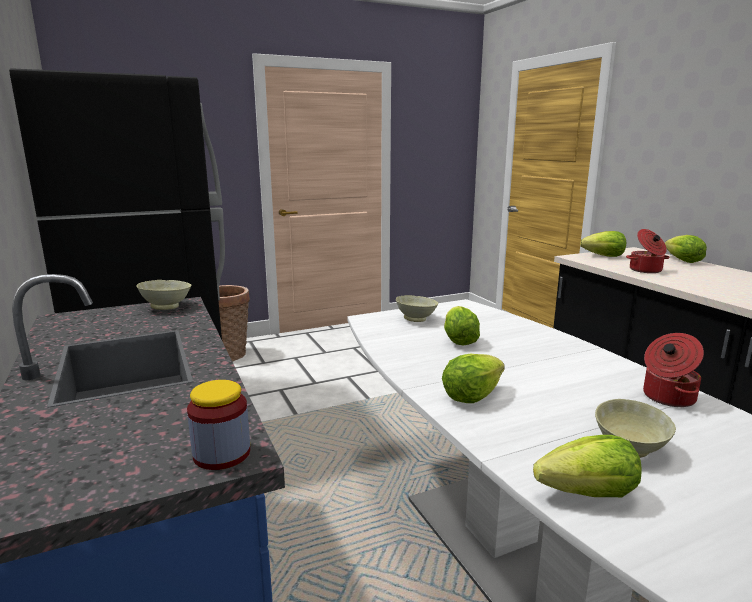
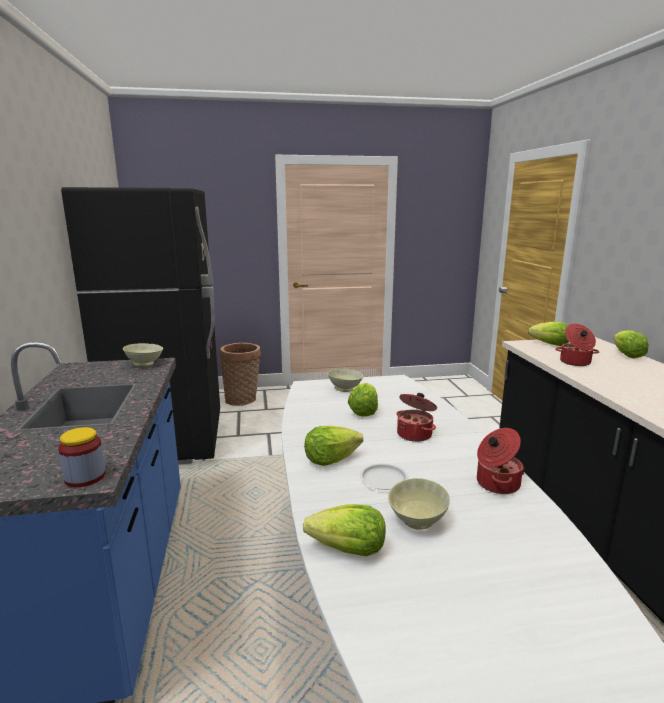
camera: 15 degrees right, 0 degrees up
(537, 358) = (415, 434): none -> cooking pot
(551, 410) = (384, 480): none -> white plate

